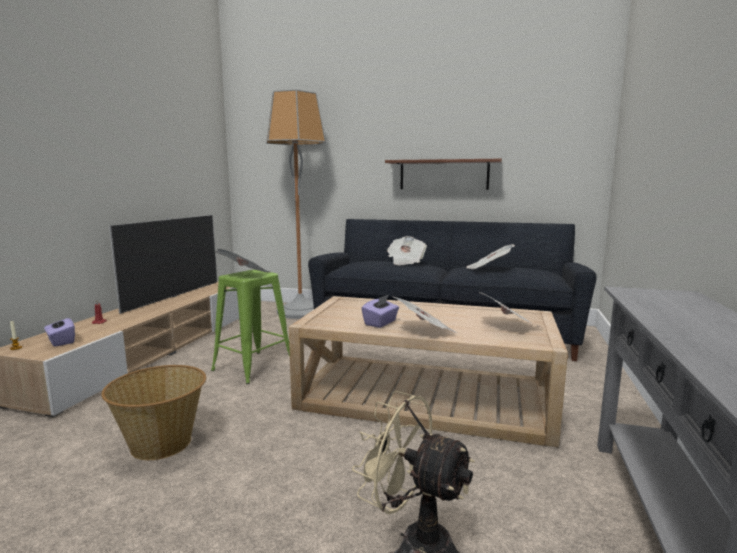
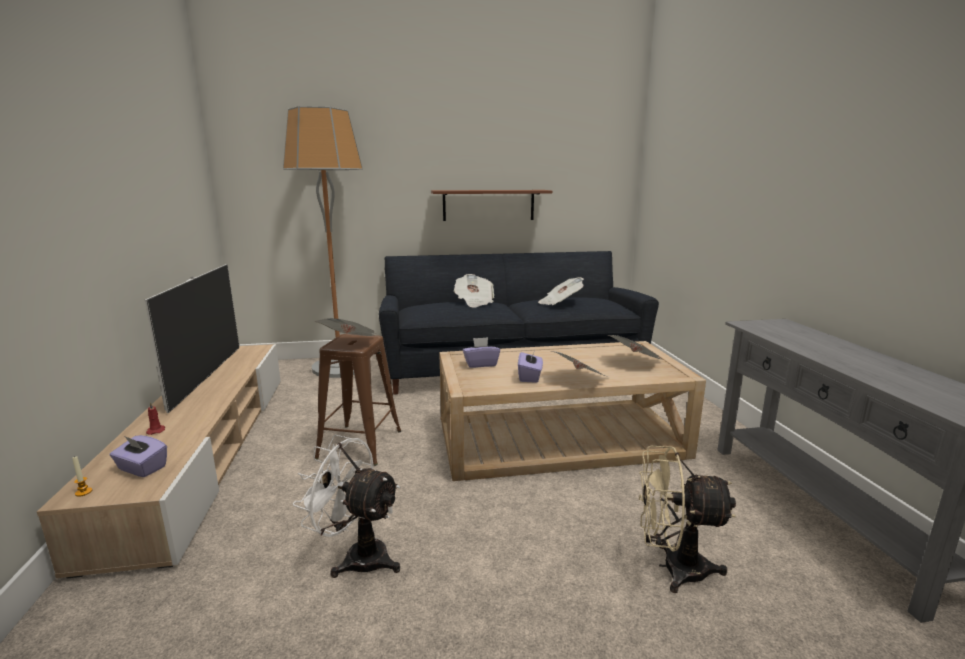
camera: 25 degrees left, 5 degrees up
(162, 444) = (357, 556): basket -> white fan
(253, 367) = (359, 445): green stool -> brown stool
(353, 308) = (481, 364): none -> purple tissue box

